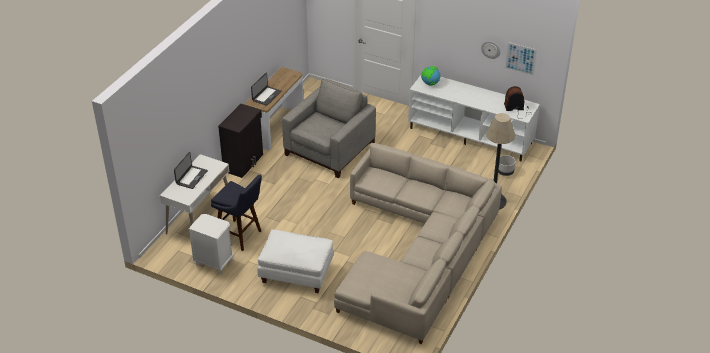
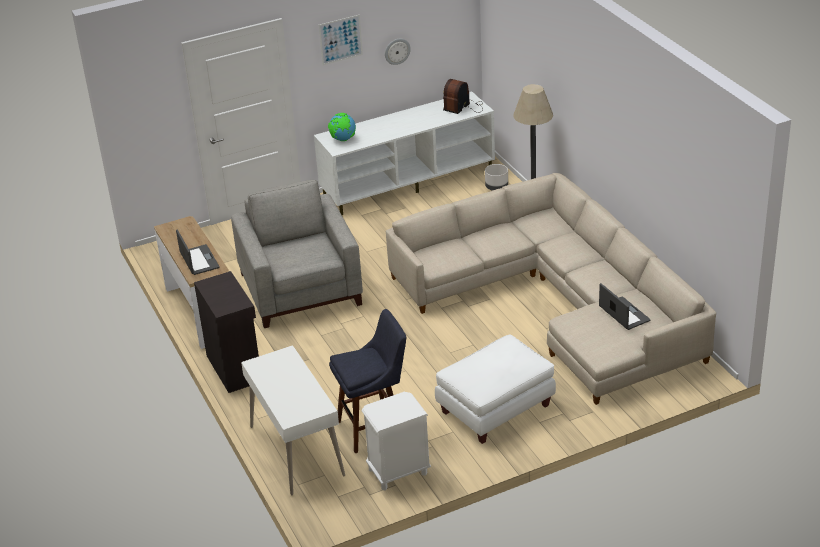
camera: 50 degrees left, 5 degrees down
(191, 177) = (281, 387): laptop -> laptop (623, 314)
(520, 59) = (436, 43): picture -> picture (340, 39)

